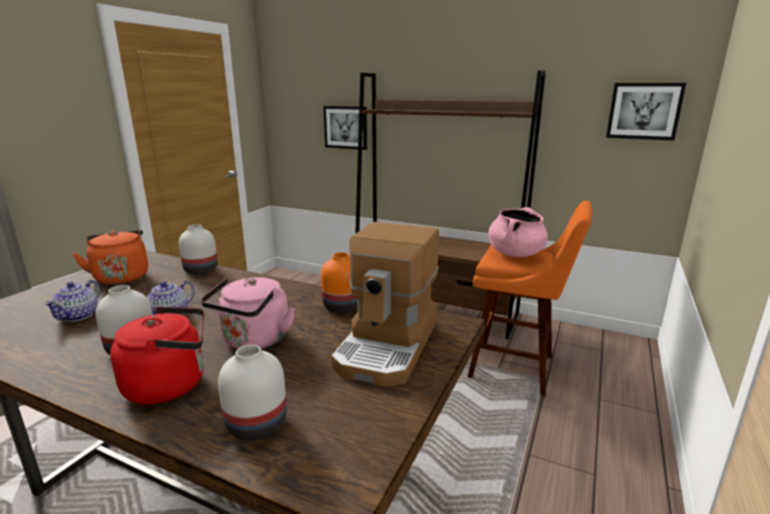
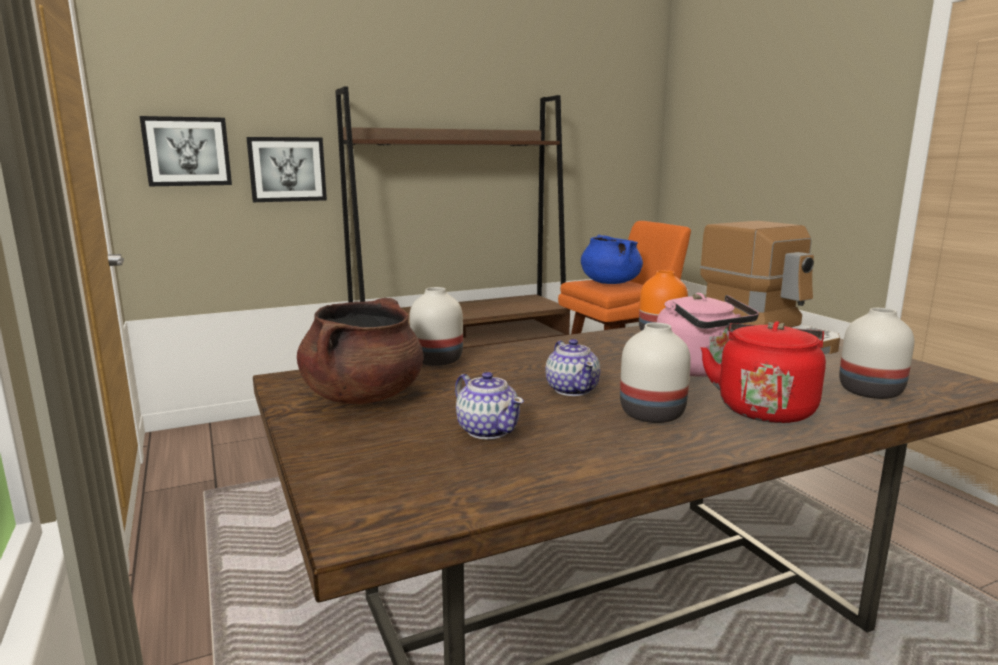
camera: 50 degrees left, 5 degrees down
(121, 276) = (364, 396): orange kettle -> brown cooking pot
(515, 254) = (610, 283): pink cooking pot -> blue cooking pot
(644, 111) = (620, 139): picture -> picture (187, 151)

